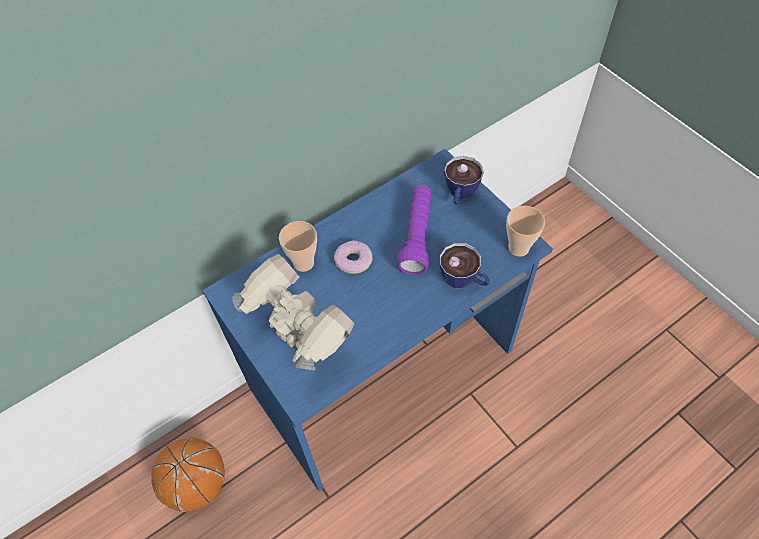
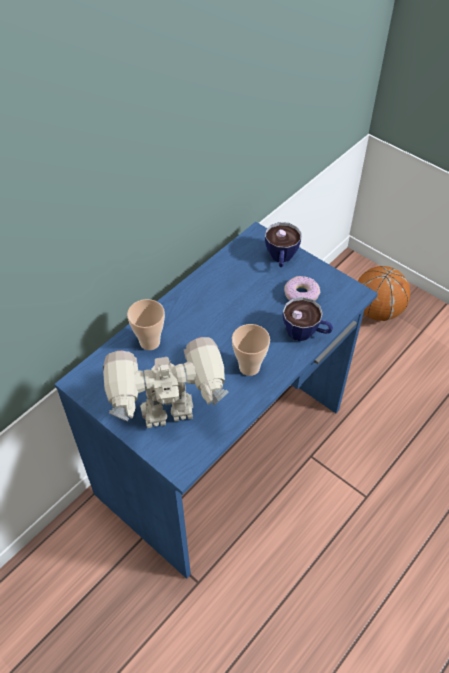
camera: 15 degrees left, 5 degrees down
(197, 484) = (59, 598): basketball -> basketball (377, 311)
(302, 345) = (169, 417): toy robot -> toy robot turned 45 degrees counterclockwise
(353, 260) = (197, 332): donut -> donut (301, 294)
(417, 236) = (251, 301): purple flashlight -> none
(518, 248) = (347, 297): cup -> cup (249, 367)

